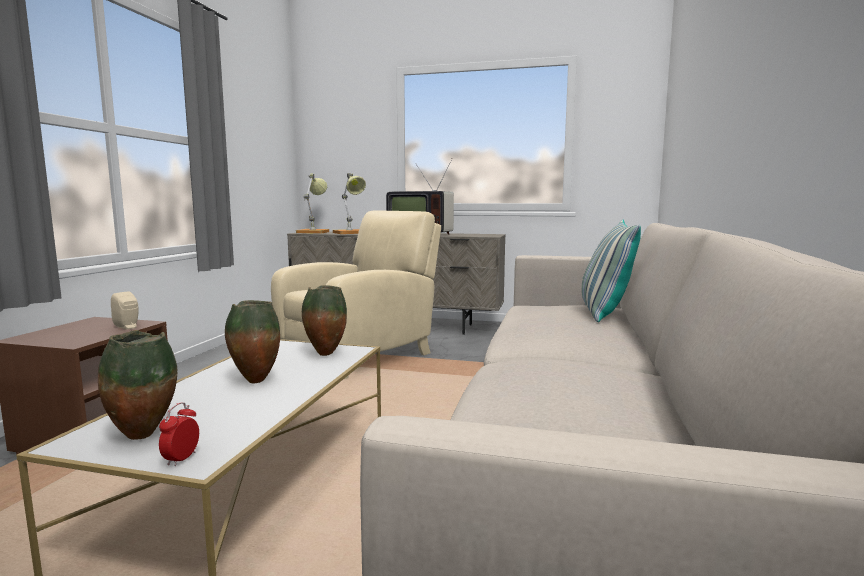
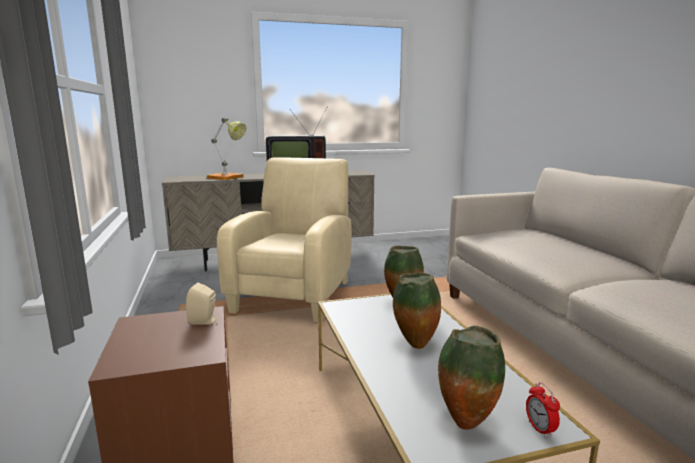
camera: 30 degrees left, 5 degrees up
(314, 232) = (183, 178): table lamp -> none
(604, 313) = (550, 237): pillow -> none

